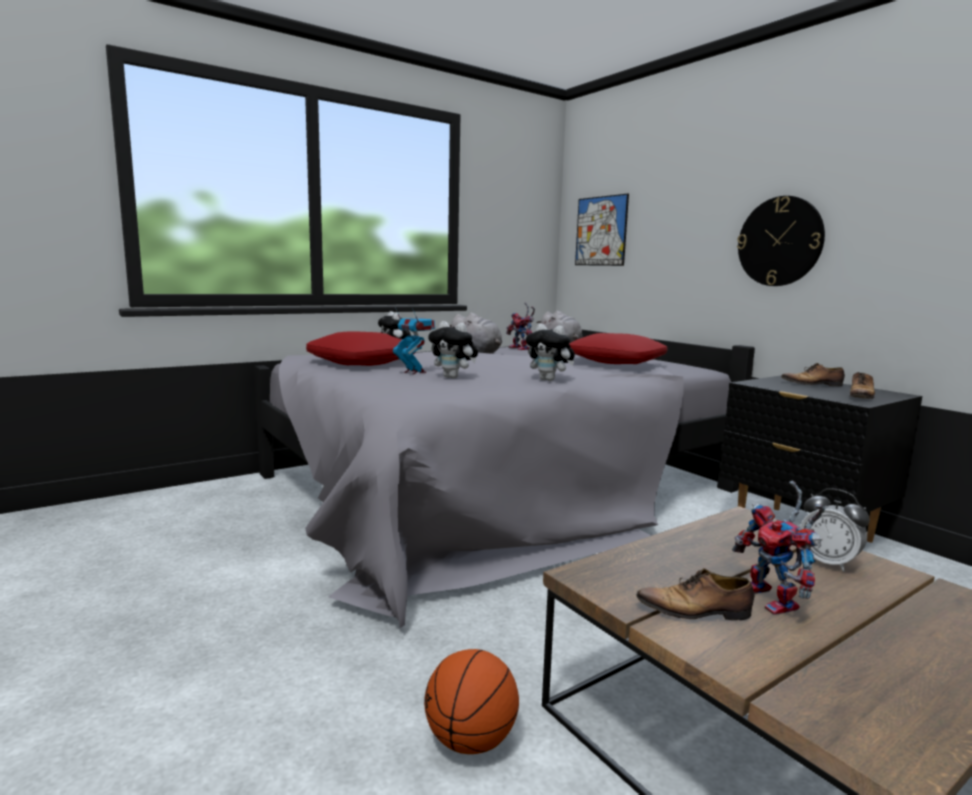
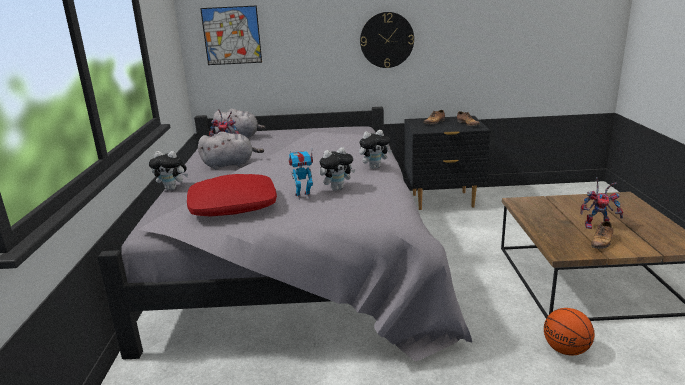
camera: 55 degrees left, 10 degrees up
(617, 361) = (330, 138): red pillow -> none
(828, 563) = (569, 205): alarm clock -> none

